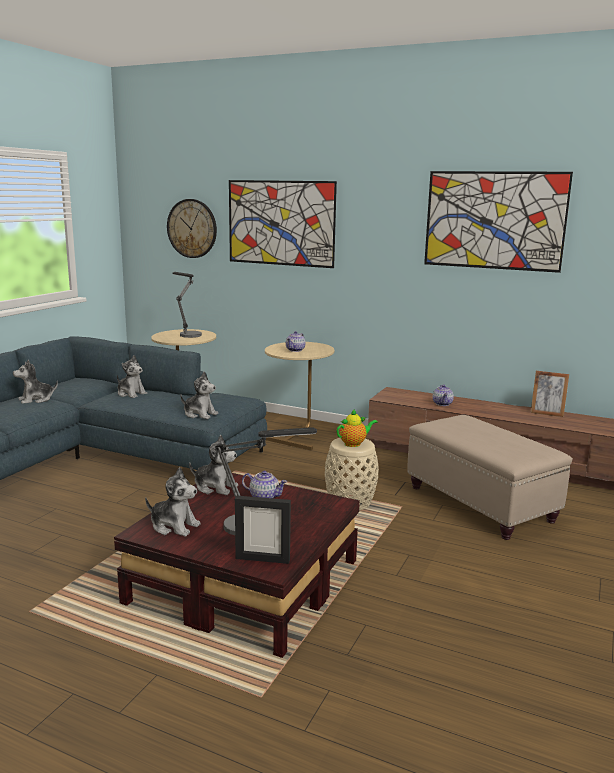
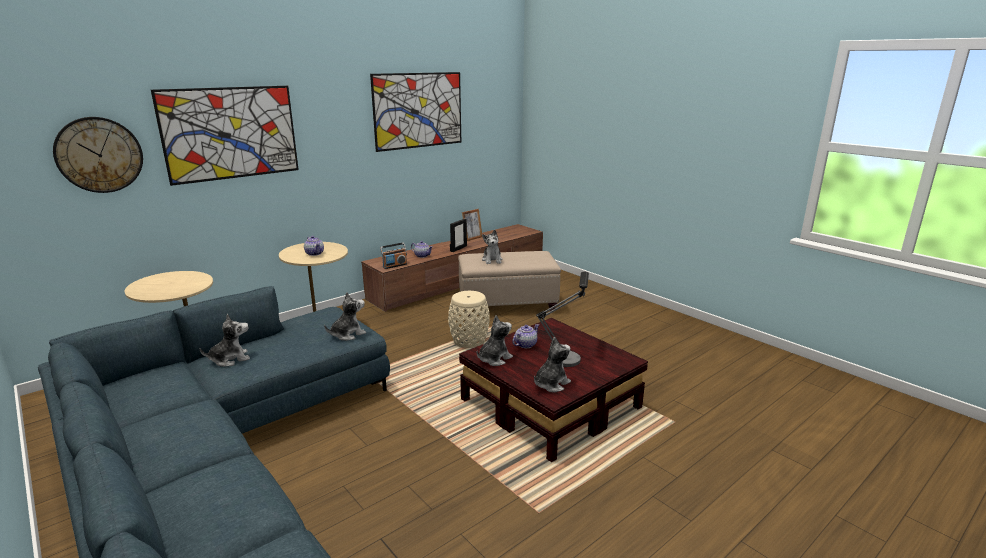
camera: 65 degrees left, 5 degrees up
(36, 400) = (165, 419): plush toy -> plush toy (492, 260)
(187, 334) = (165, 282): table lamp -> none
(263, 558) = (614, 361): picture frame -> picture frame (458, 248)
(354, 444) = (470, 296): teapot -> none
(394, 399) = (394, 265): none -> radio

